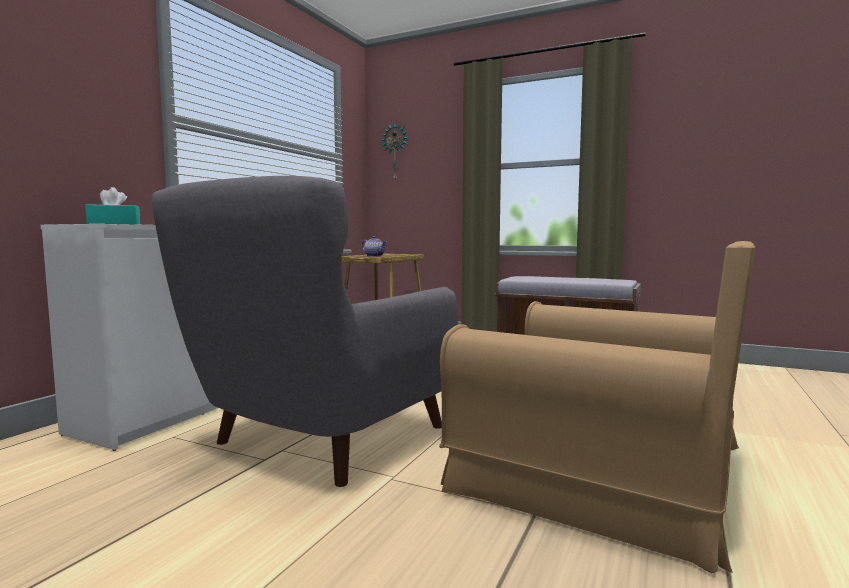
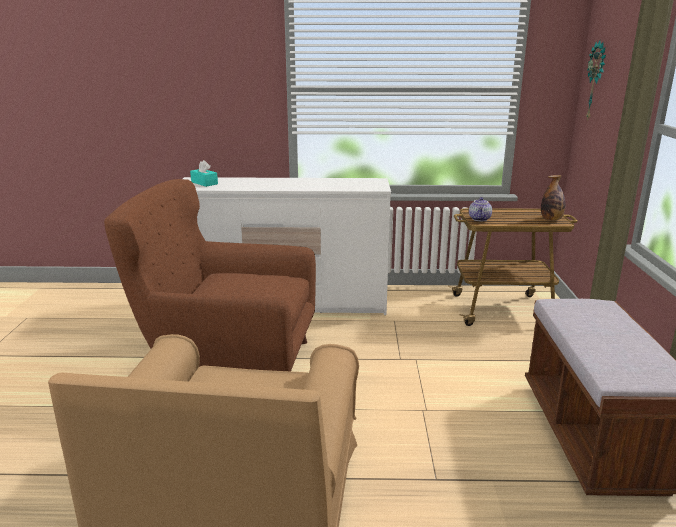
camera: 65 degrees right, 15 degrees up
(319, 439) = (229, 363): grey armchair -> brown armchair
(403, 255) = (551, 220): none -> bottle

